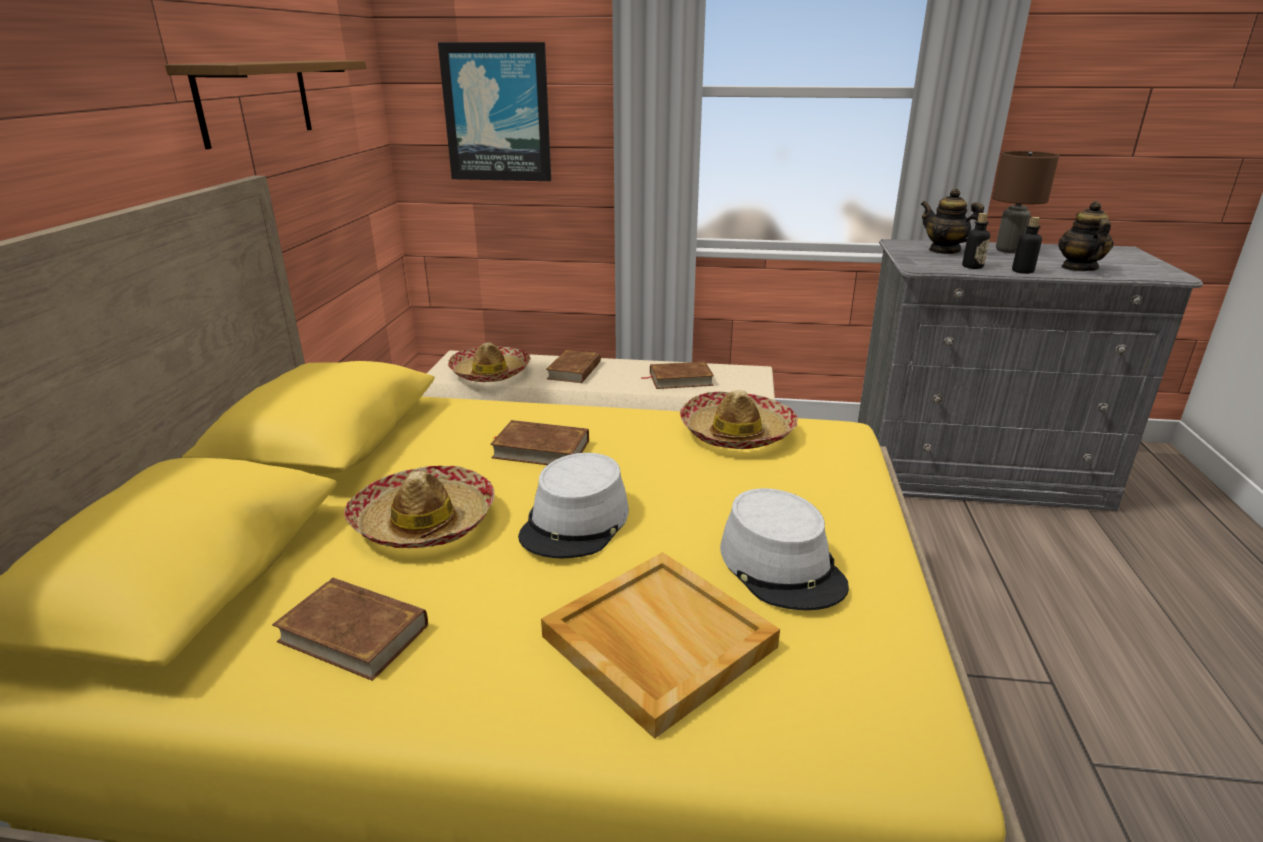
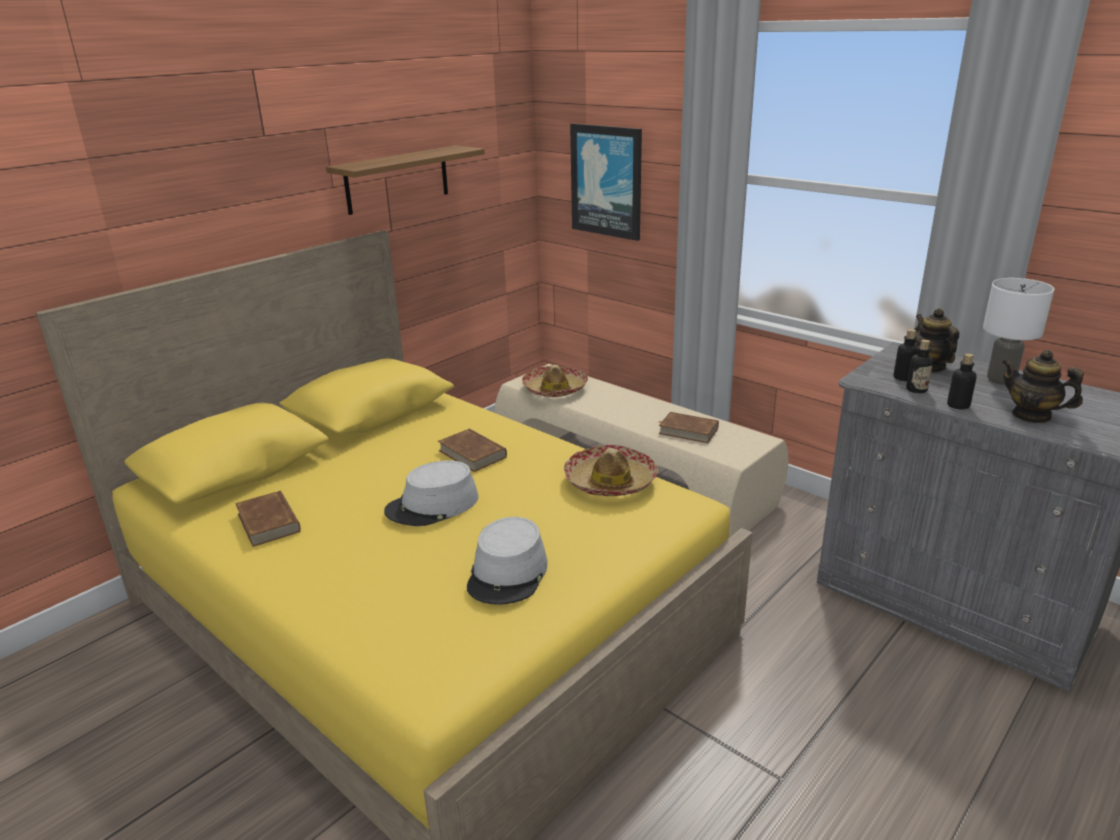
camera: 35 degrees right, 0 degrees up
(424, 521) = (361, 477): hat -> none
(574, 370) = (616, 402): brown book -> none
(656, 642) = (387, 583): beige tray -> none
(945, 260) = (903, 378): none -> bottle
(1006, 250) = (999, 380): brown table lamp -> white table lamp
(1078, 268) = (1031, 415): teapot -> teapot turned 90 degrees counterclockwise

